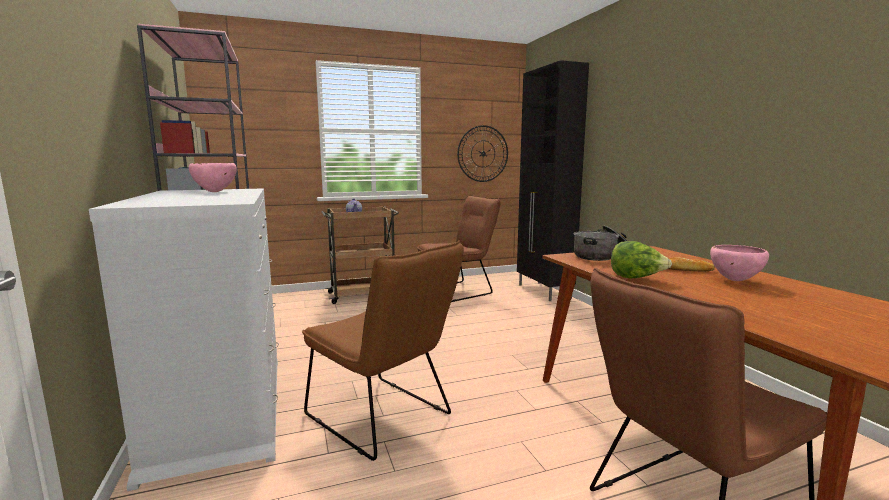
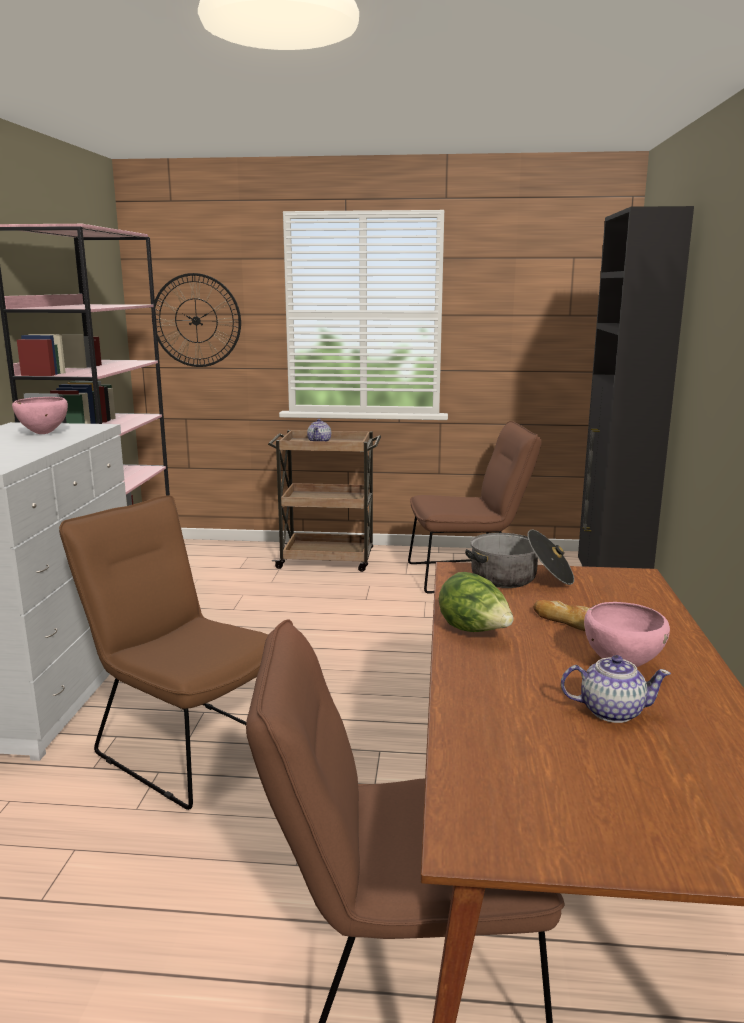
camera: 25 degrees right, 5 degrees up
(384, 419) = (184, 744): brown chair -> brown chair turned 150 degrees clockwise
(483, 154) = (551, 349): wall clock -> wall clock (196, 320)
(777, 297) = (610, 711): none -> teapot

